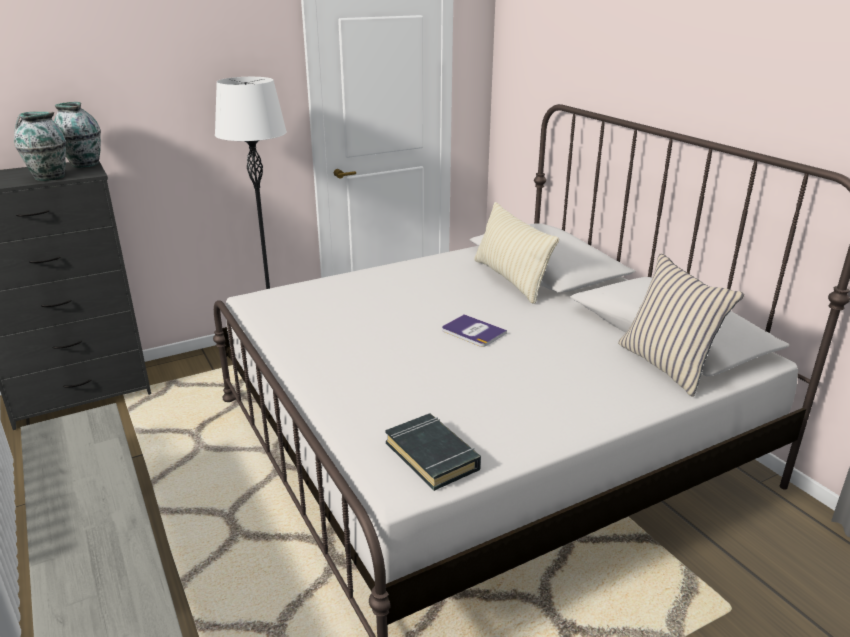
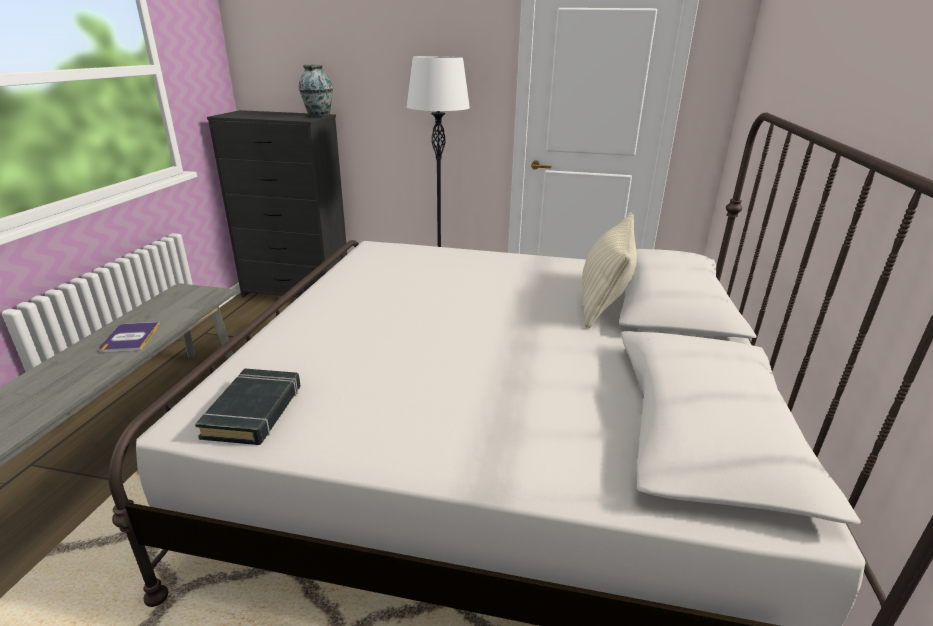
camera: 40 degrees right, 0 degrees up
(48, 177) = (280, 117): vase -> none
(473, 331) = (483, 329): book -> book (130, 338)
(667, 365) = (633, 455): beige pillow -> none

